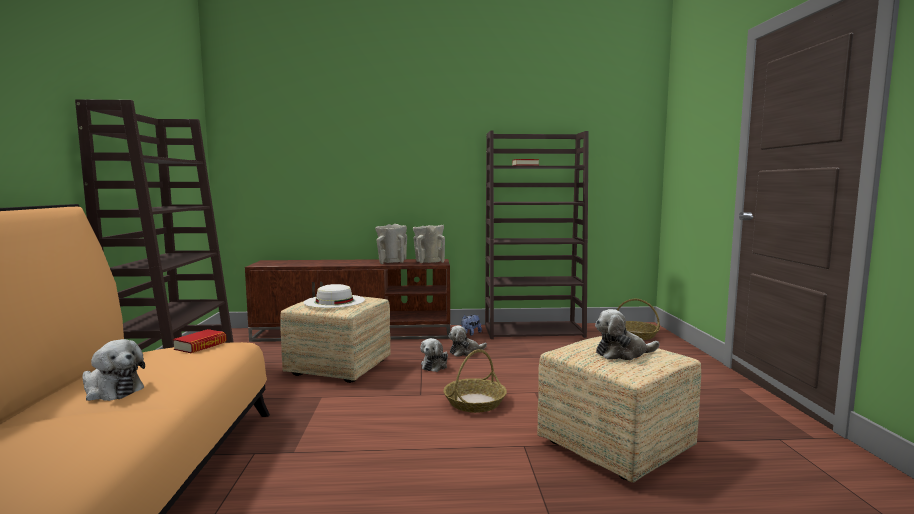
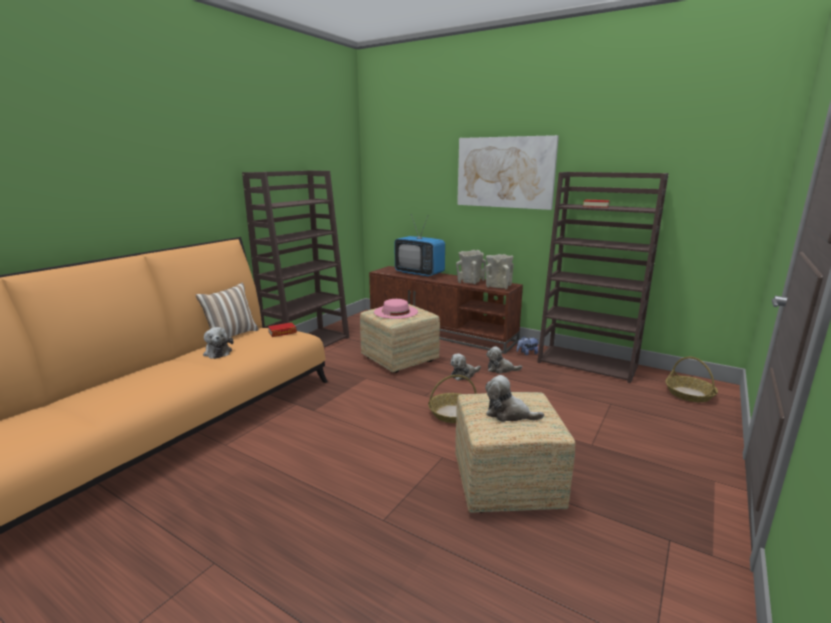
camera: 35 degrees right, 10 degrees up
(93, 370) = (231, 336): none -> pillow
(316, 262) = (419, 273): none -> television
(334, 301) = (396, 311): white hat -> pink hat
(416, 135) = (505, 172): none -> picture

